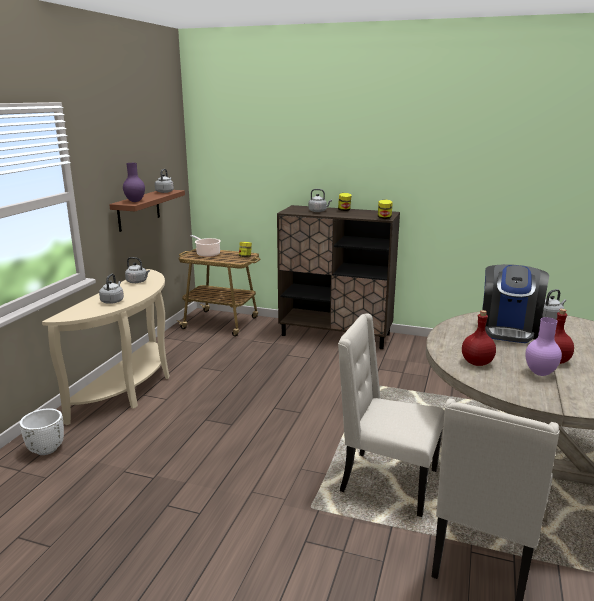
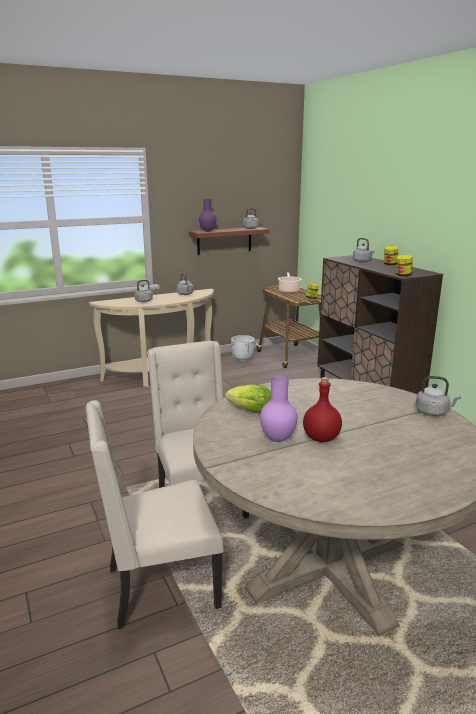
camera: 45 degrees right, 0 degrees up
(46, 449) = (73, 389): white planter -> white planter (242, 359)
(477, 363) = (251, 411): red bottle -> lettuce
(509, 329) = (357, 404): coffee machine -> none

